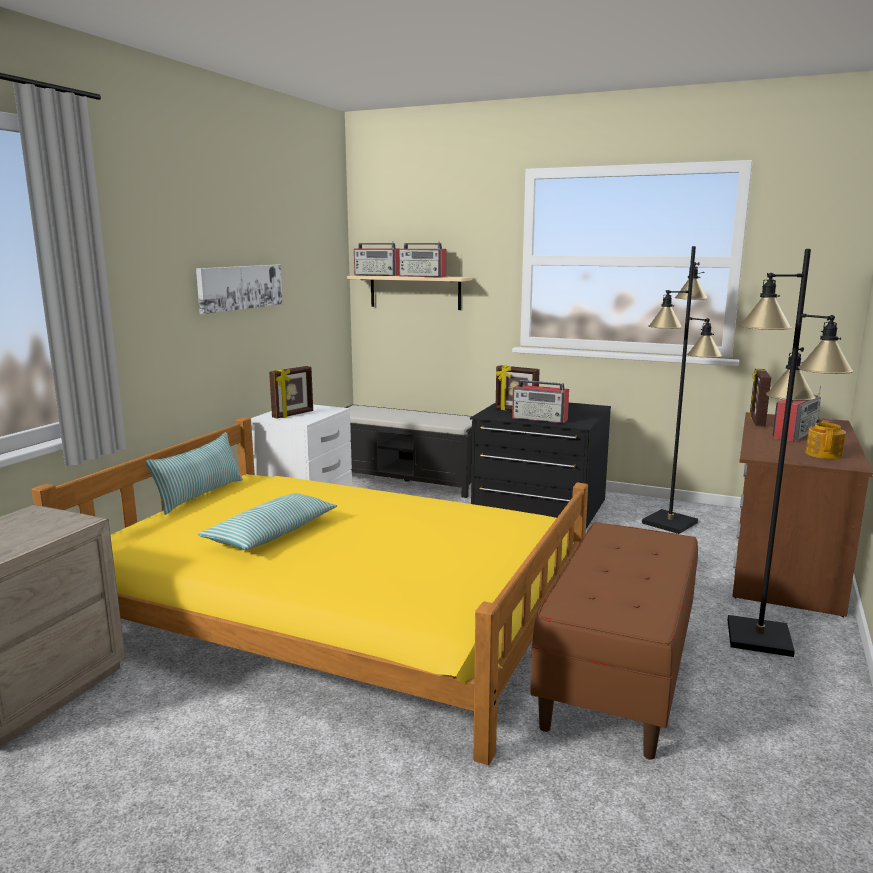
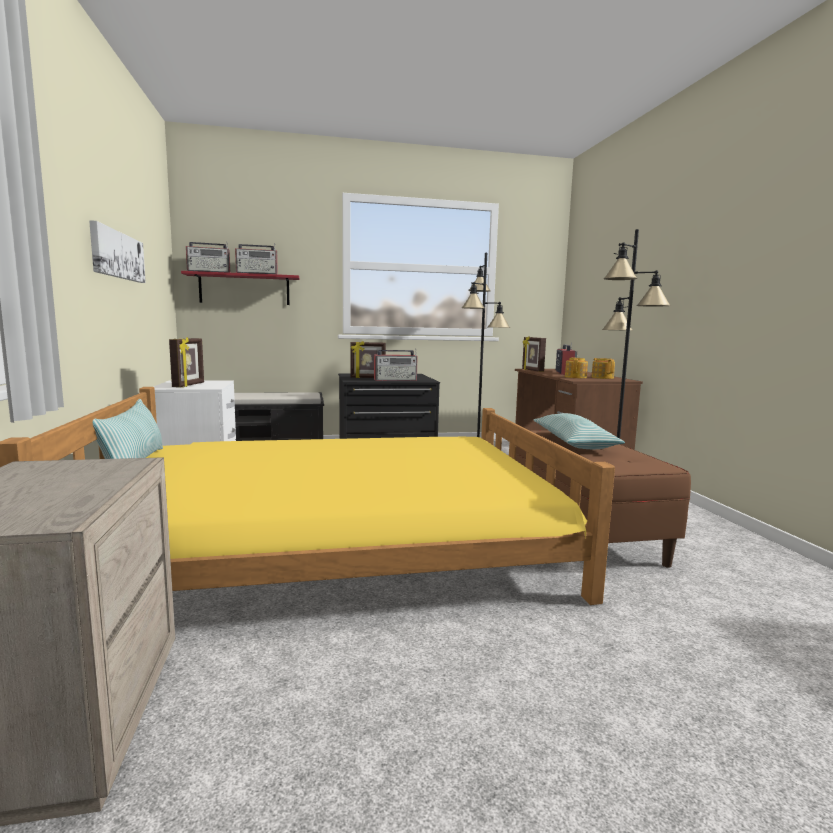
camera: 35 degrees left, 5 degrees down
(272, 534) = (281, 474): pillow -> pillow (573, 443)
(415, 292) = (244, 289): beige shelf -> red shelf
(778, 448) = (576, 377): none -> teapot

